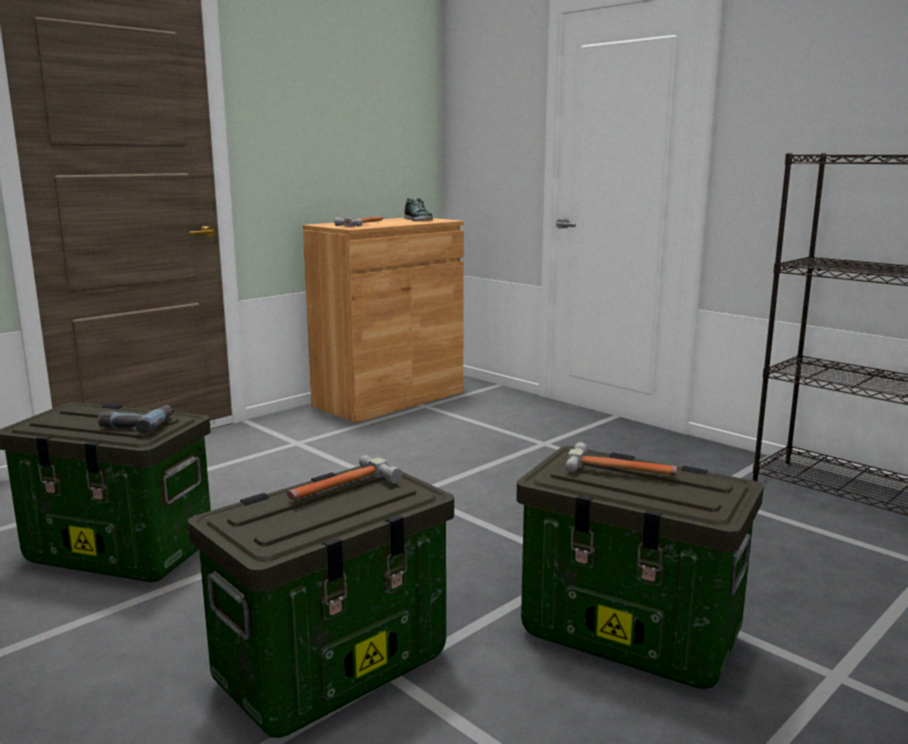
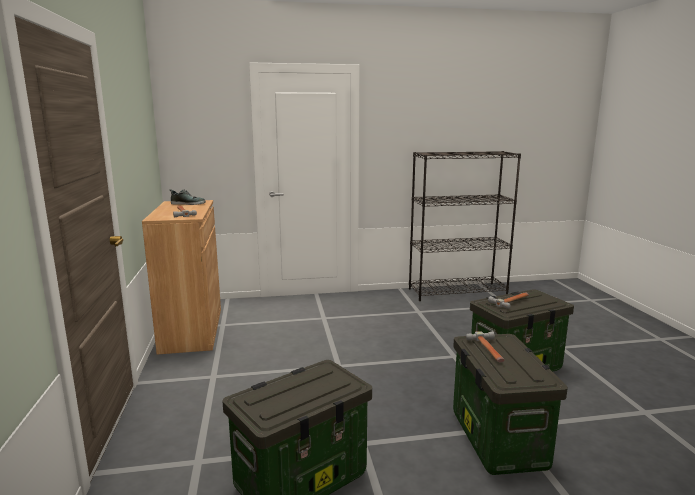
camera: 55 degrees left, 0 degrees up
(136, 424) = (324, 381): power drill -> none

